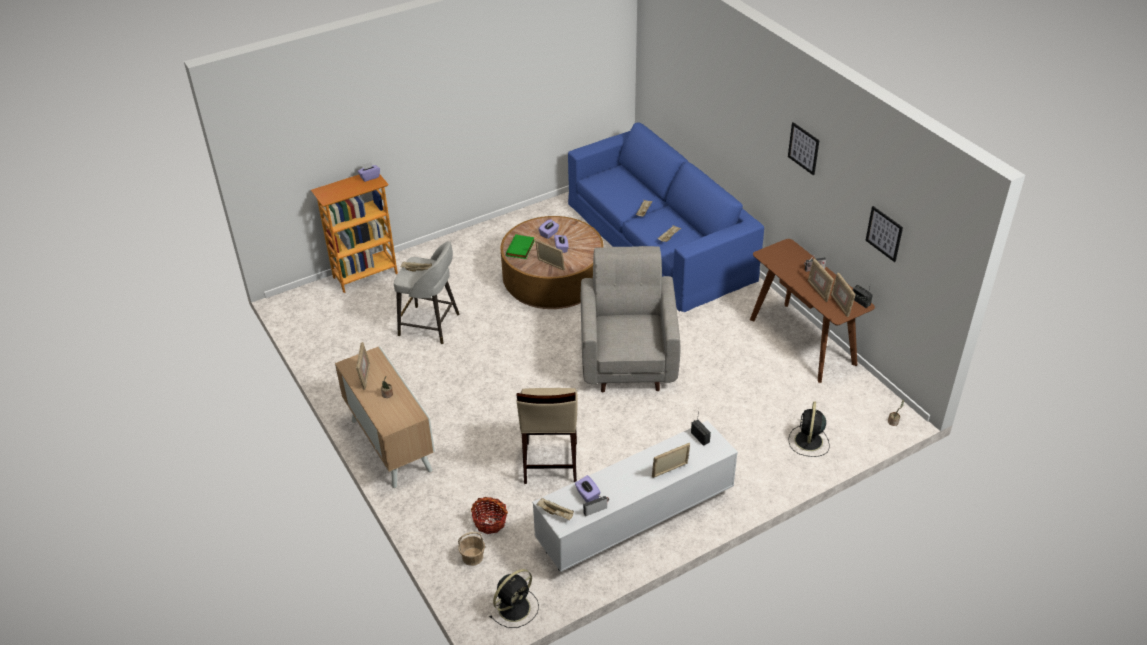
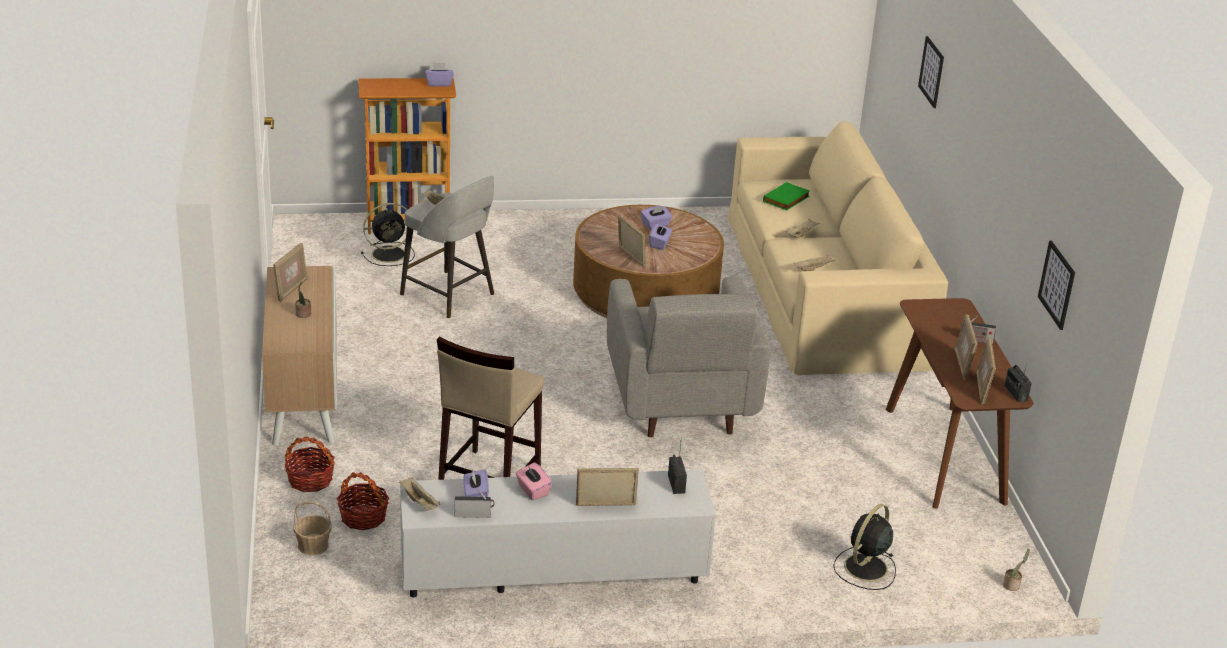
camera: 20 degrees right, 10 degrees down
(437, 506) = (310, 480): none -> basket
(515, 607) = (325, 615): black fan -> black fan (390, 254)
(521, 248) = (606, 230): green book -> green book (787, 199)
(619, 476) = (532, 490): none -> pink tissue box
(628, 359) = (679, 404): grey armchair -> grey armchair turned 150 degrees clockwise
(659, 240) = (824, 288): blue sofa -> beige sofa
(803, 148) = (999, 155): picture -> picture (931, 72)

